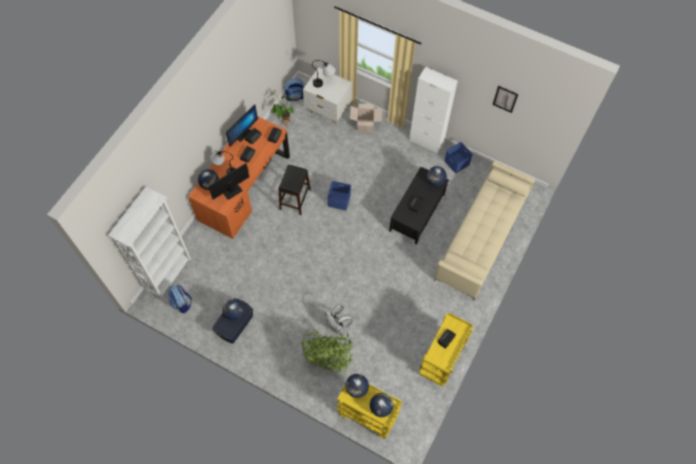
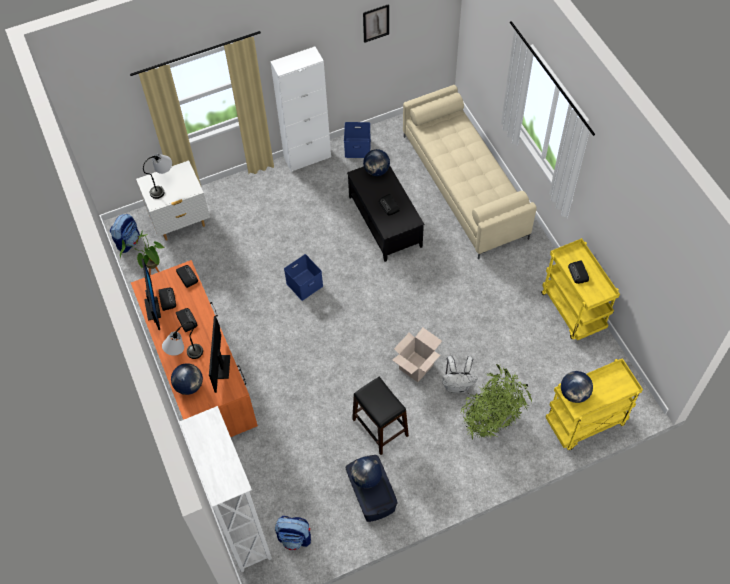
camera: 50 degrees left, 5 degrees down
(295, 199) = (263, 327): black stool -> black stool (380, 427)
(365, 126) = (234, 200): cardboard box -> cardboard box (416, 366)
(380, 407) = (612, 384): globe -> none

